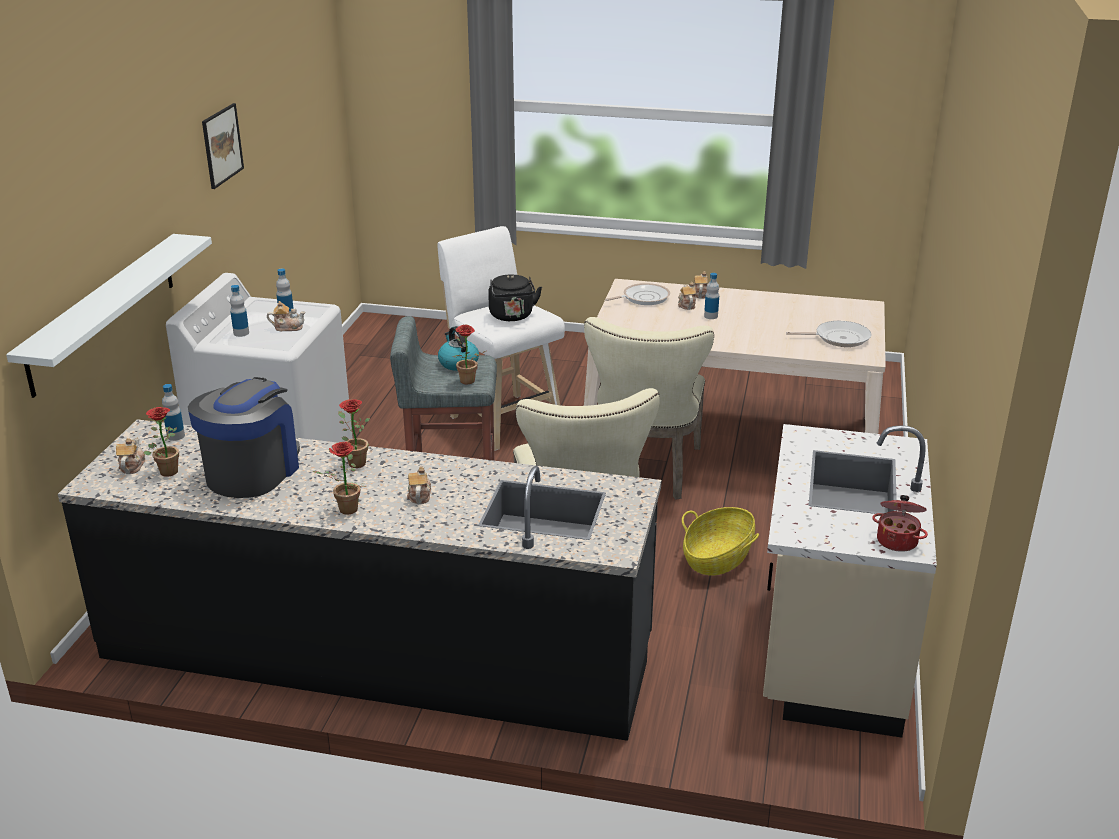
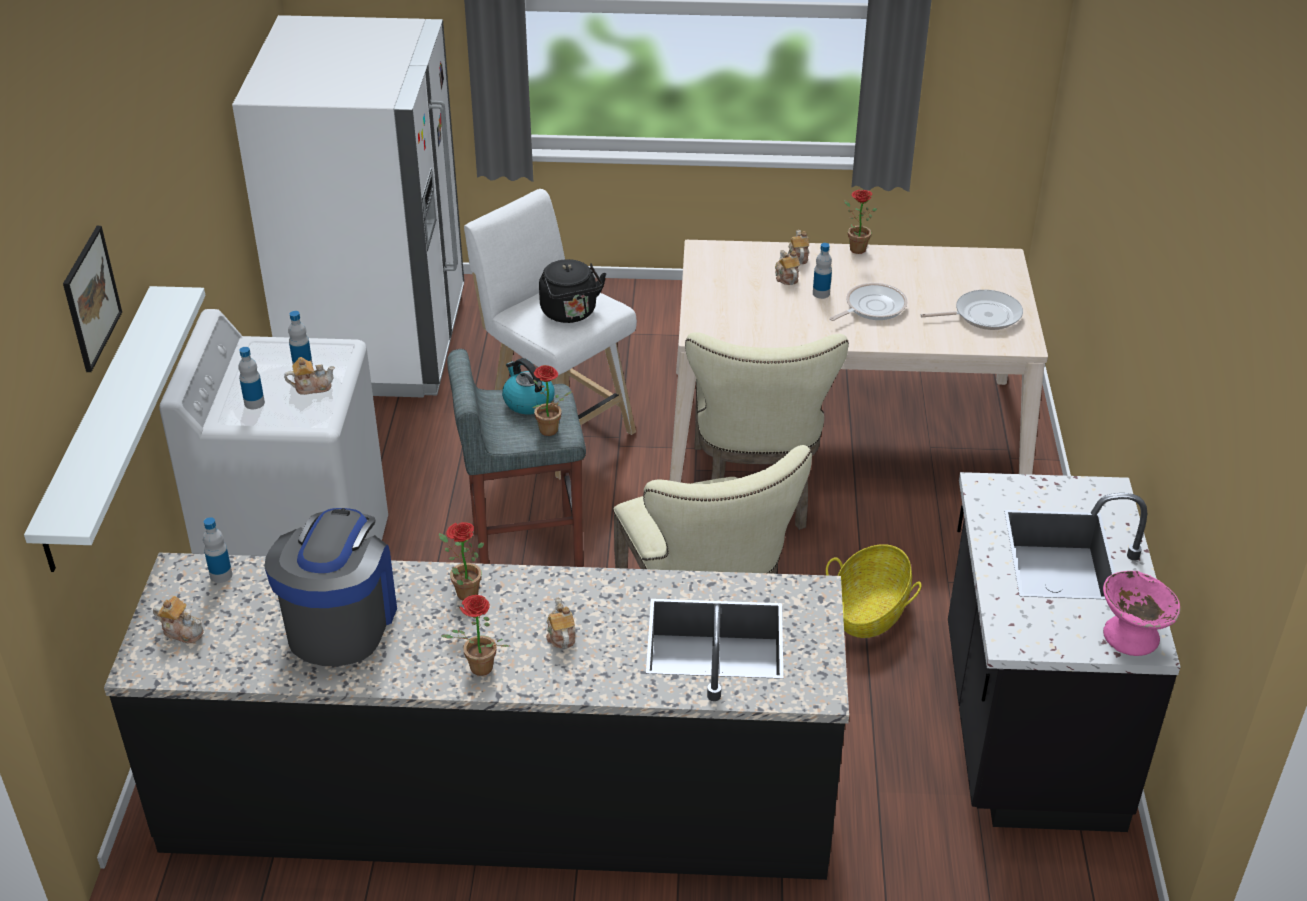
camera: 10 degrees left, 10 degrees up
(131, 466) = (183, 631): teapot -> teapot turned 120 degrees clockwise
(167, 470) = (231, 632): potted plant -> potted plant (854, 248)
(222, 145) = (181, 142): picture -> picture (91, 298)
(386, 357) = (378, 343): none -> white fridge
(643, 298) = (729, 270): frying pan -> frying pan (872, 307)
(830, 653) = (1026, 729): beige counter -> black counter
(897, 540) = (1130, 636): cooking pot -> pink bowl

